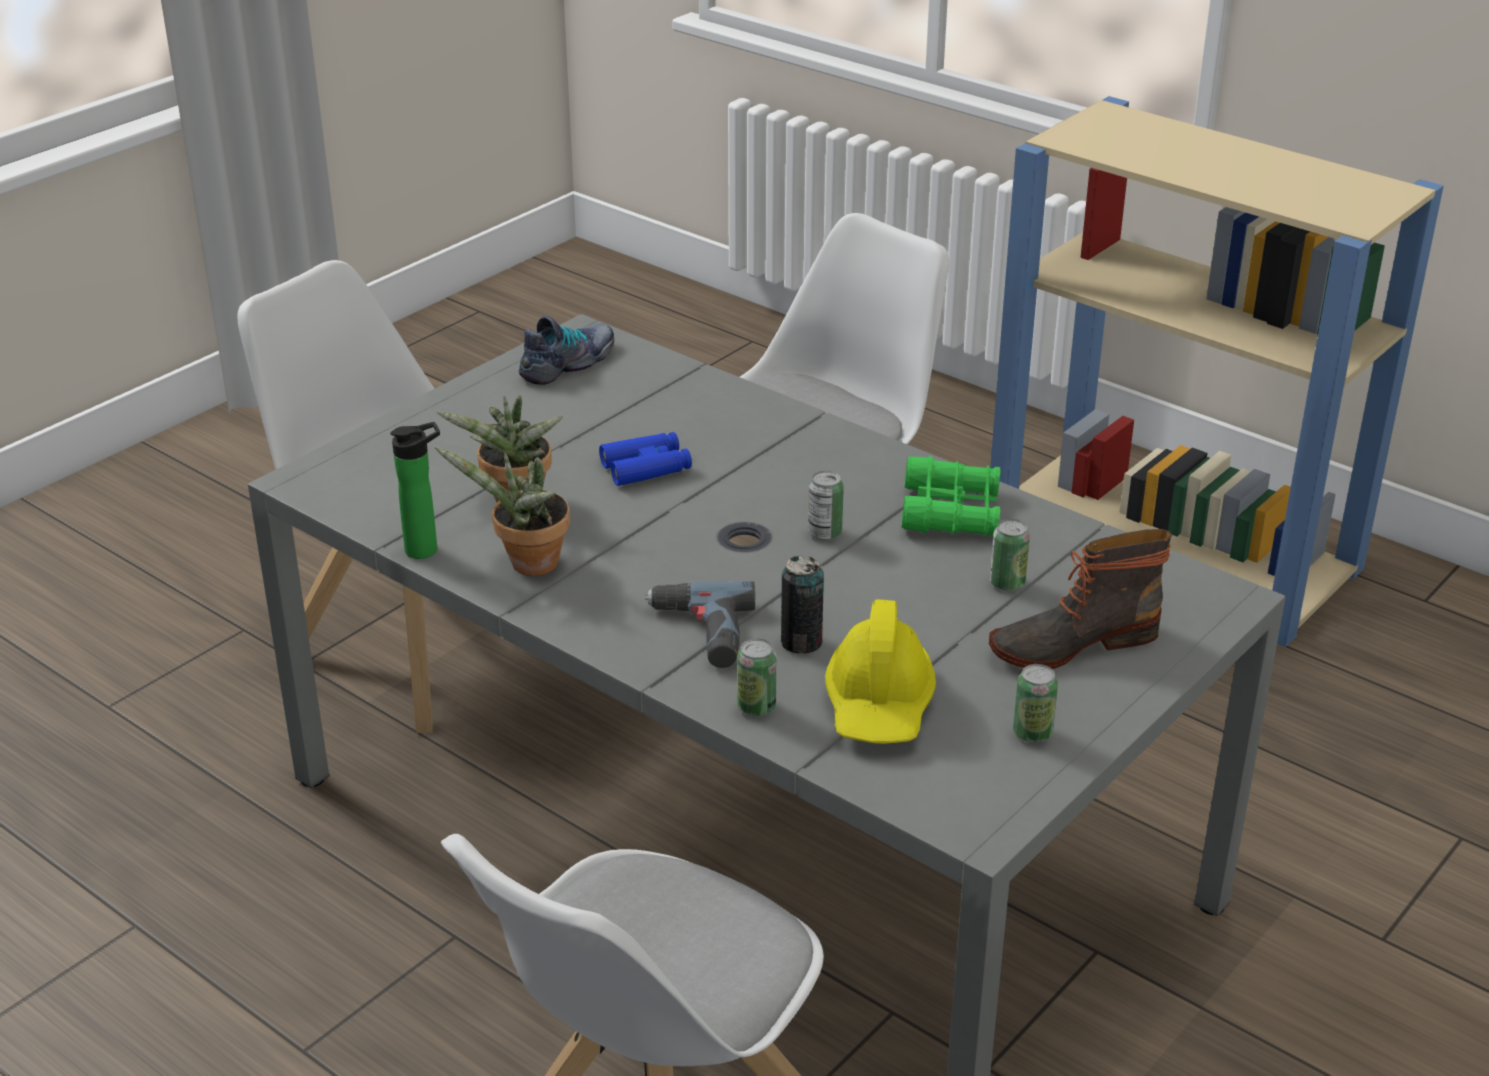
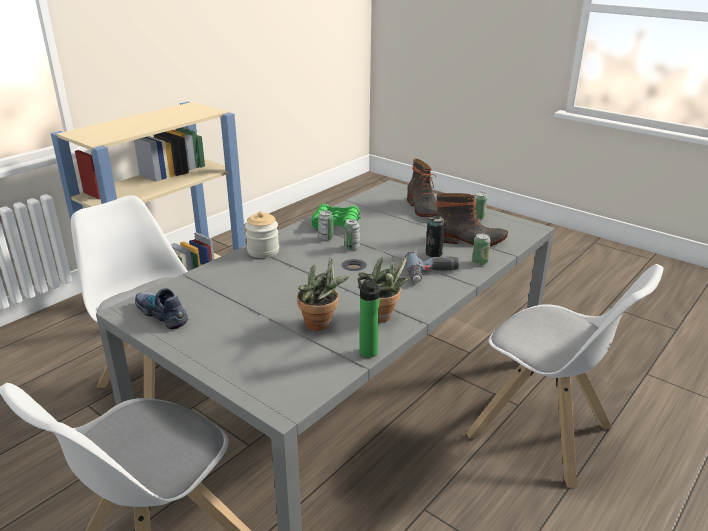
camera: 90 degrees left, 5 degrees down
(646, 468) = (289, 288): blue binoculars -> none
(800, 432) = (263, 251): none -> jar
(879, 704) = (469, 240): yellow hard hat -> boot
(1007, 583) = (387, 216): can -> can (326, 238)

